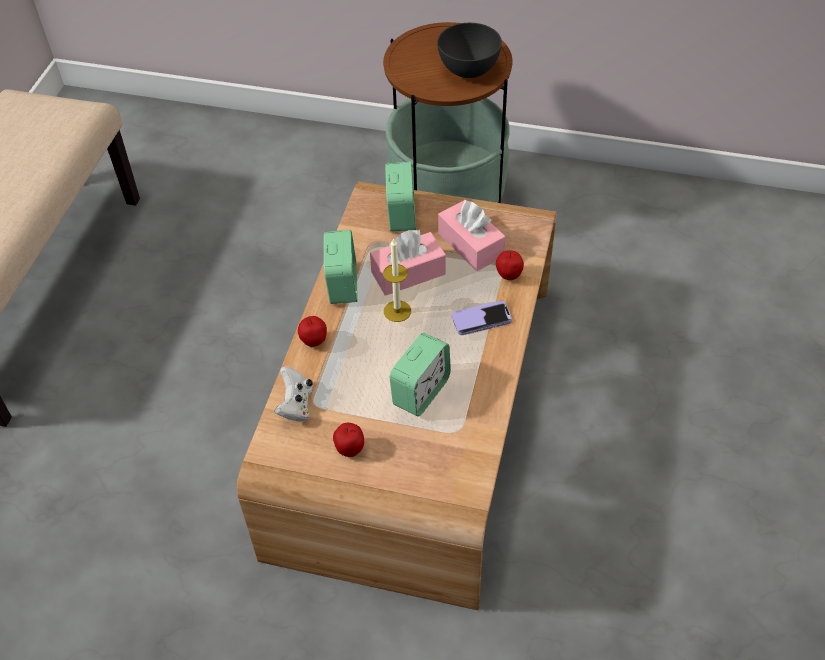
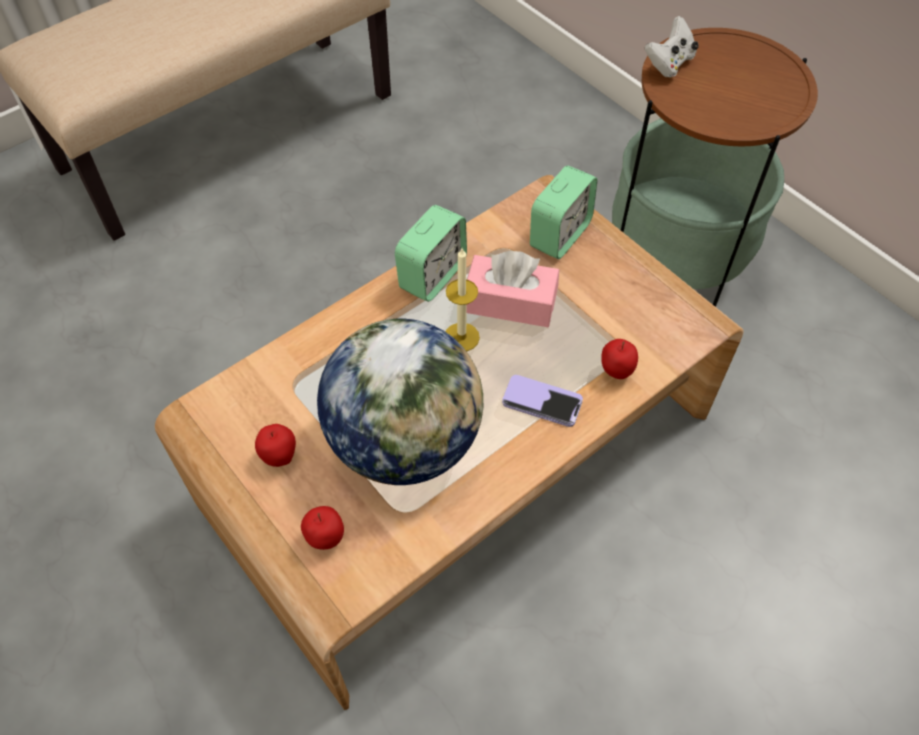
camera: 35 degrees right, 5 degrees up
(296, 405) = (274, 374): white game controller -> white game controller (669, 64)
(314, 342) = (350, 319): apple -> apple (326, 539)
(421, 392) = (405, 442): alarm clock -> globe
(469, 70) = (743, 104): grey bowl -> none
(470, 245) = (605, 310): pink tissue box -> none

